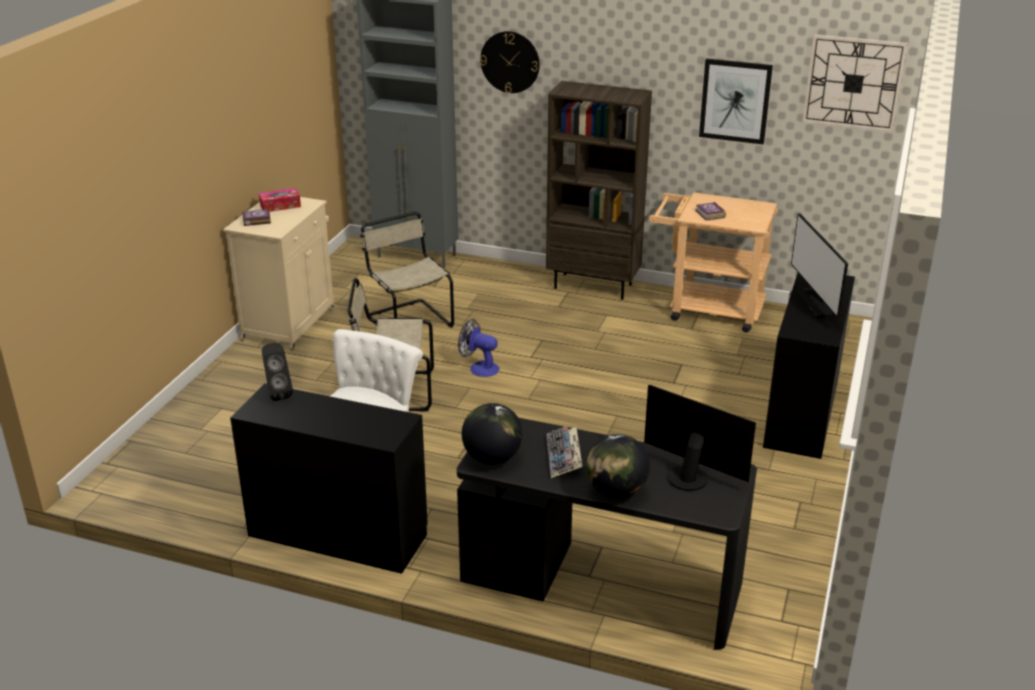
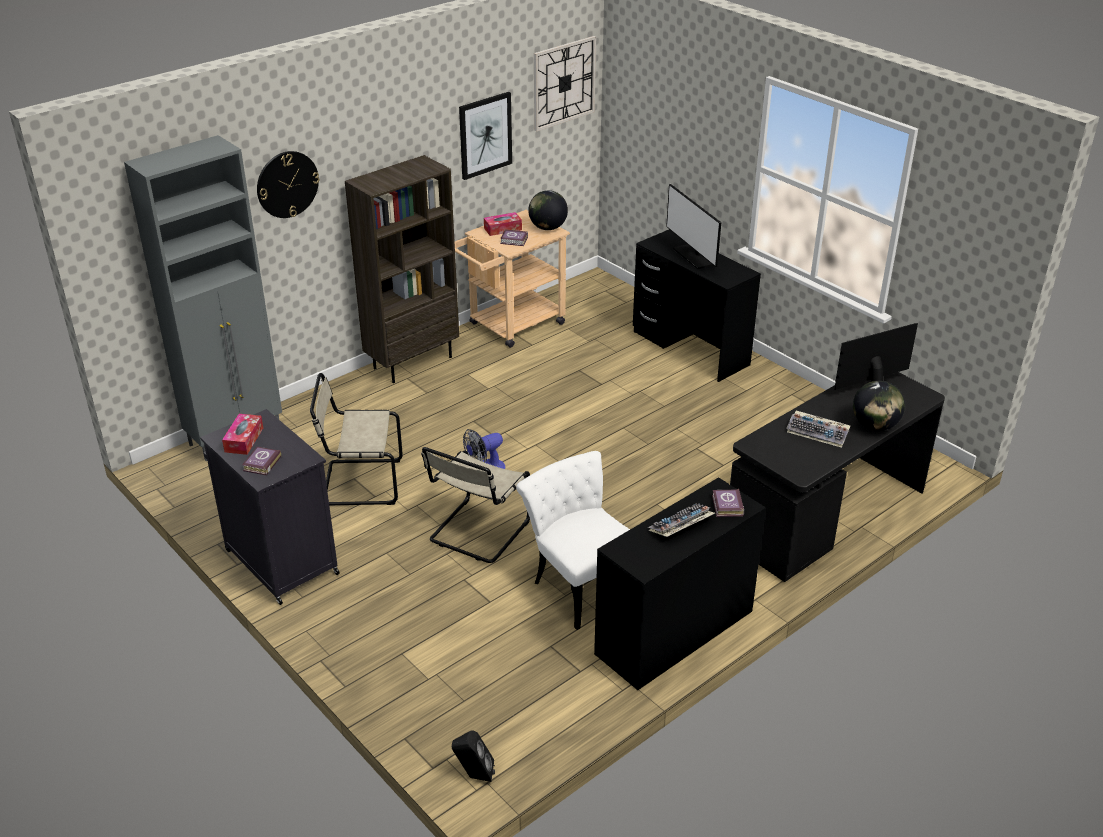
camera: 60 degrees left, 5 degrees up
(277, 393) = (623, 545): black speaker -> black speaker (474, 776)
(289, 324) = (280, 561): beige cabinet -> black cabinet
(326, 414) = (681, 527): none -> keyboard
(377, 430) = (727, 506): none -> book
(492, 458) = (798, 465): globe -> globe (548, 228)
(722, 204) = (502, 229): none -> tissue box
(817, 303) = (694, 256): monitor -> monitor turned 45 degrees clockwise

